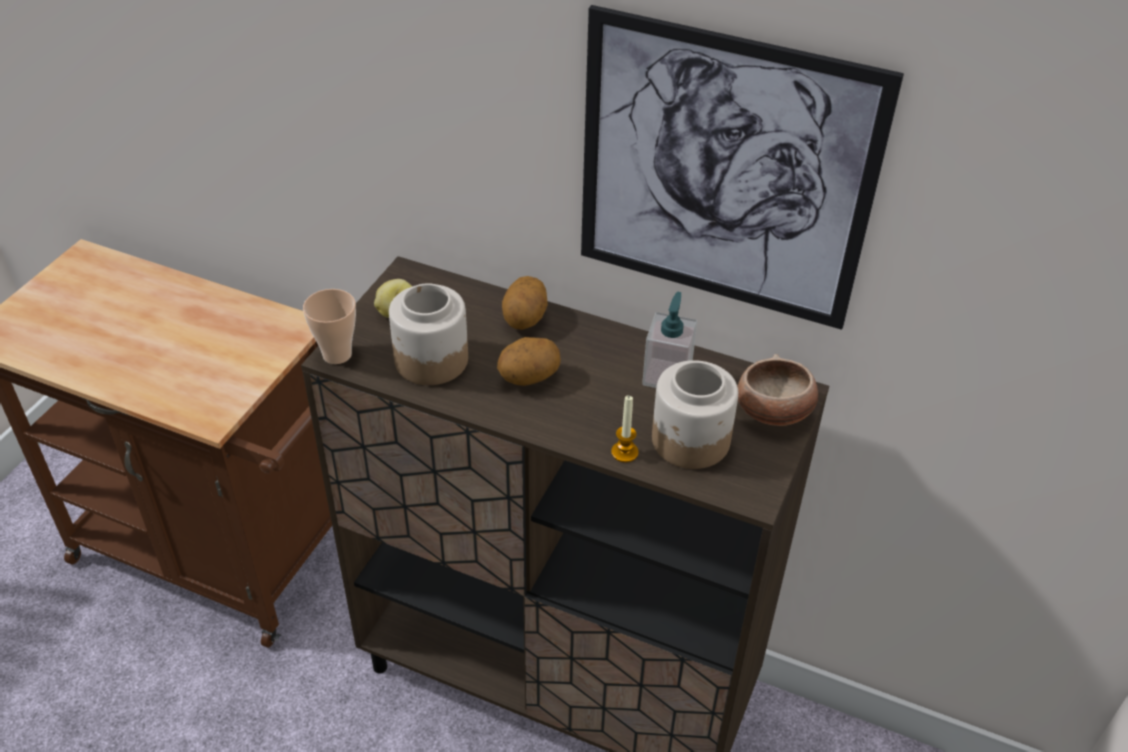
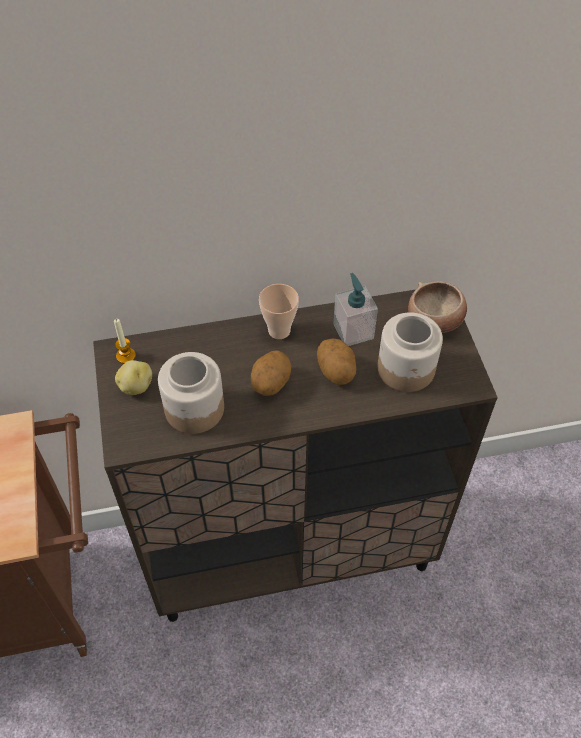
camera: 35 degrees left, 10 degrees up
(337, 354) = (123, 444): cup -> cup (279, 330)
(525, 319) = (228, 341): potato -> potato (336, 372)
(624, 452) = (376, 401): candle -> candle (126, 356)
(723, 173) = (359, 178): picture -> none

